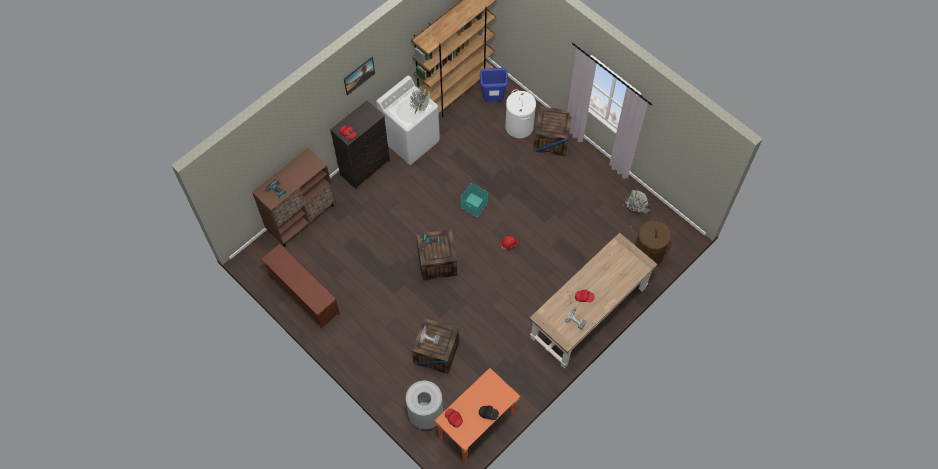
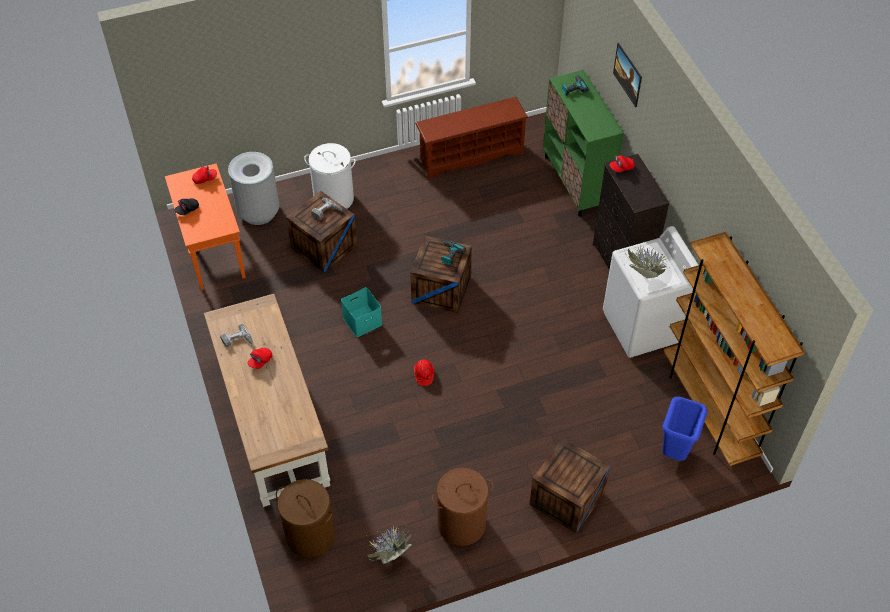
camera: 115 degrees right, 10 degrees down
(301, 218) = (576, 182): brown cabinet -> green cabinet
(359, 80) = (680, 165): picture -> picture (626, 82)
(474, 204) = (504, 360): turquoise storage box -> turquoise storage box (362, 321)
(519, 126) = (610, 466): white laundry basket -> white laundry basket (334, 198)
(596, 183) = (461, 524): none -> brown laundry basket

